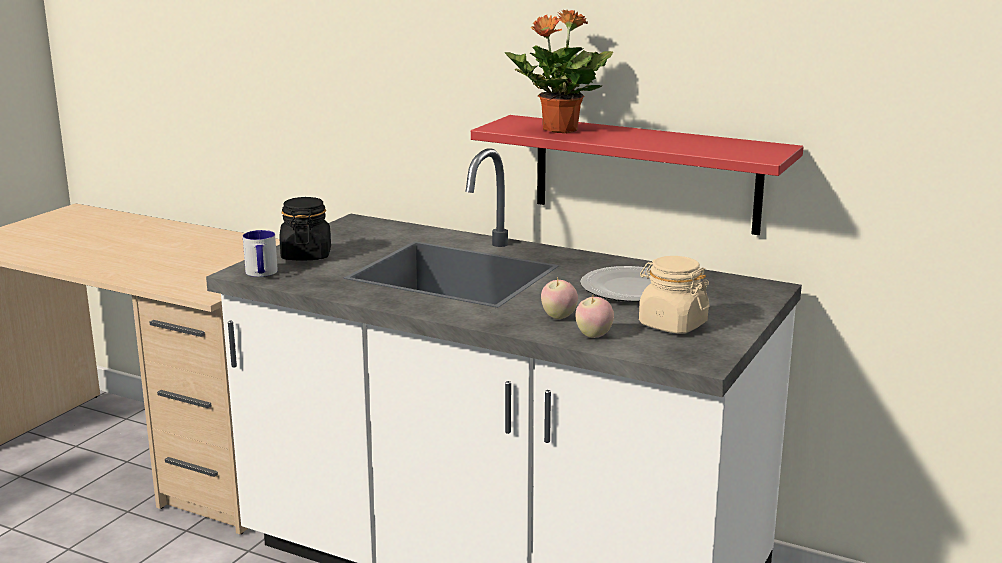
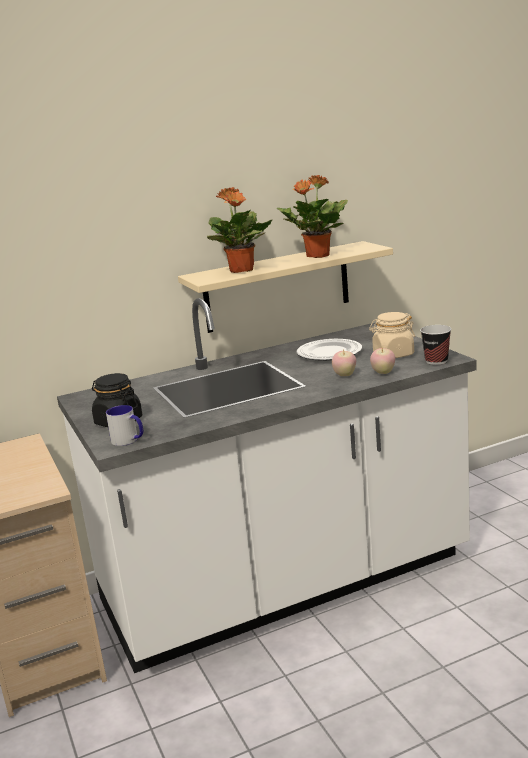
camera: 50 degrees left, 0 degrees up
(646, 174) = (277, 287): red shelf -> beige shelf
(676, 143) = (317, 256): none -> potted plant
(679, 356) = (436, 361): none -> cup

